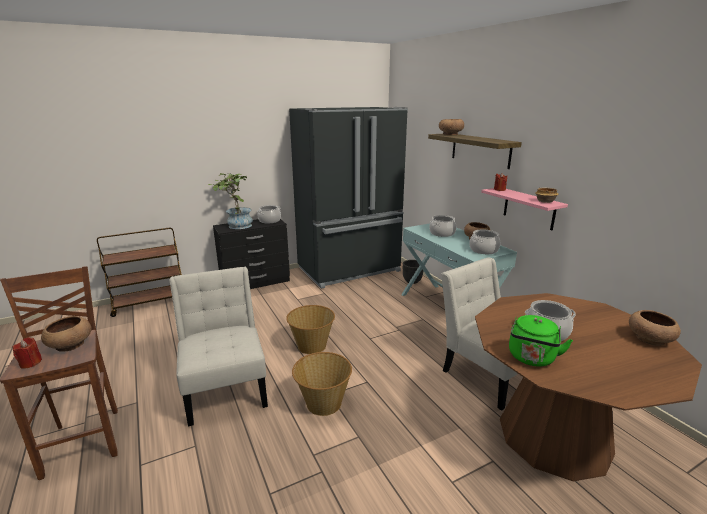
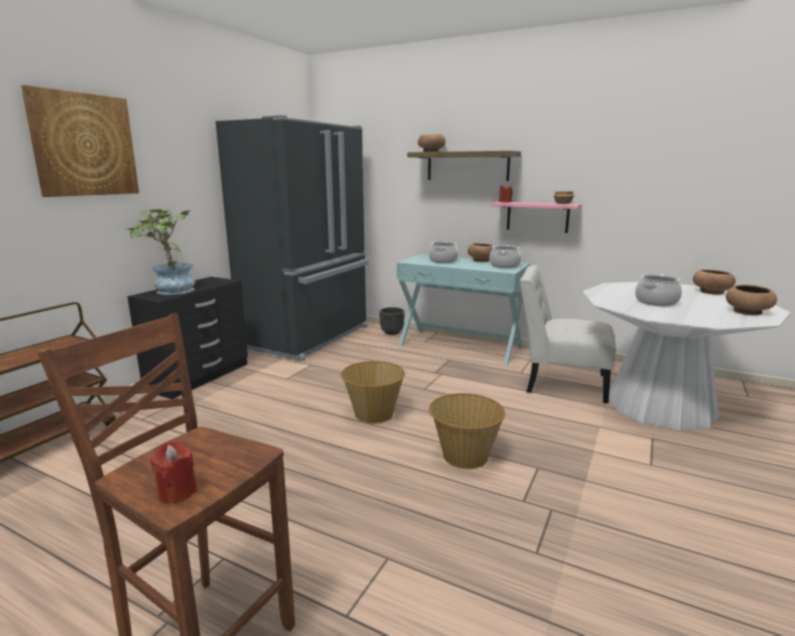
camera: 35 degrees left, 5 degrees down
(70, 345) = (201, 452): brown bowl -> brown bowl (748, 312)
(189, 133) = (84, 145): none -> picture
(226, 387) = (332, 488): white chair -> none
(269, 221) = (209, 281): cooking pot -> none
(531, 358) = (683, 317): green kettle -> none
(554, 435) = (660, 405): brown dining table -> white dining table

